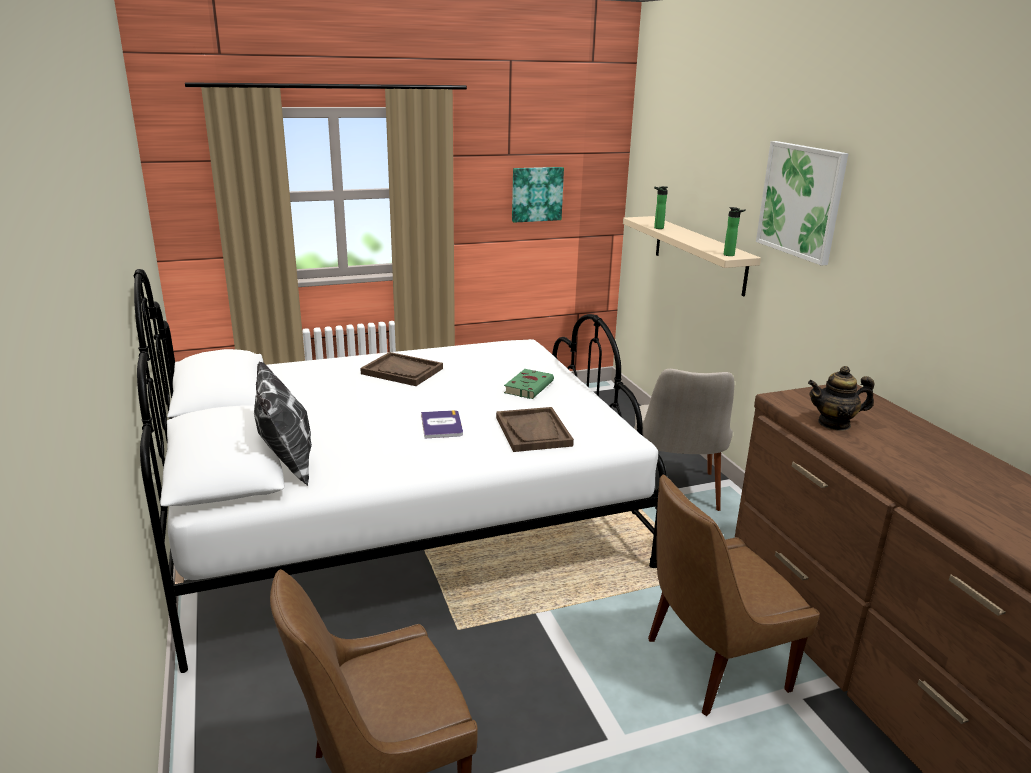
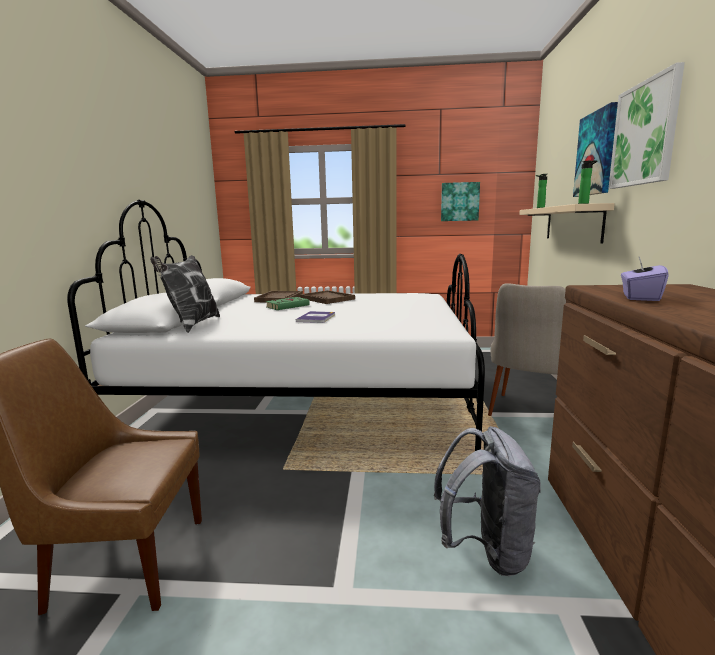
camera: 25 degrees right, 10 degrees down
(529, 387) = (404, 308): green book -> green book (288, 306)
(533, 431) = (378, 324): brown tray -> brown tray (279, 298)
(711, 665) = (486, 551): brown chair -> grey backpack
(734, 186) = (596, 153): none -> picture
(834, 423) = (639, 297): teapot -> purple tissue box

